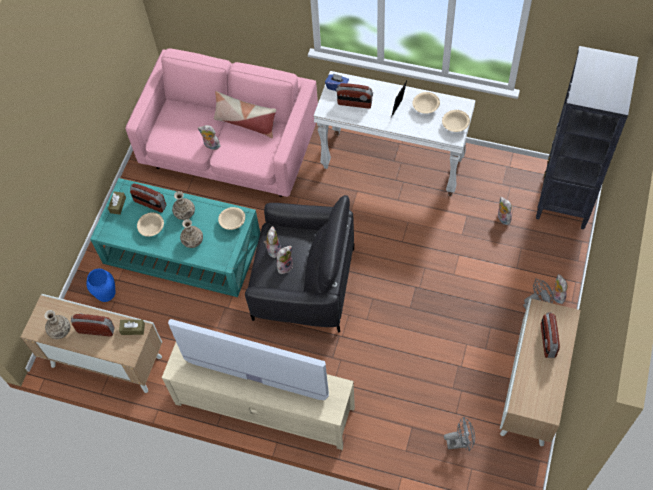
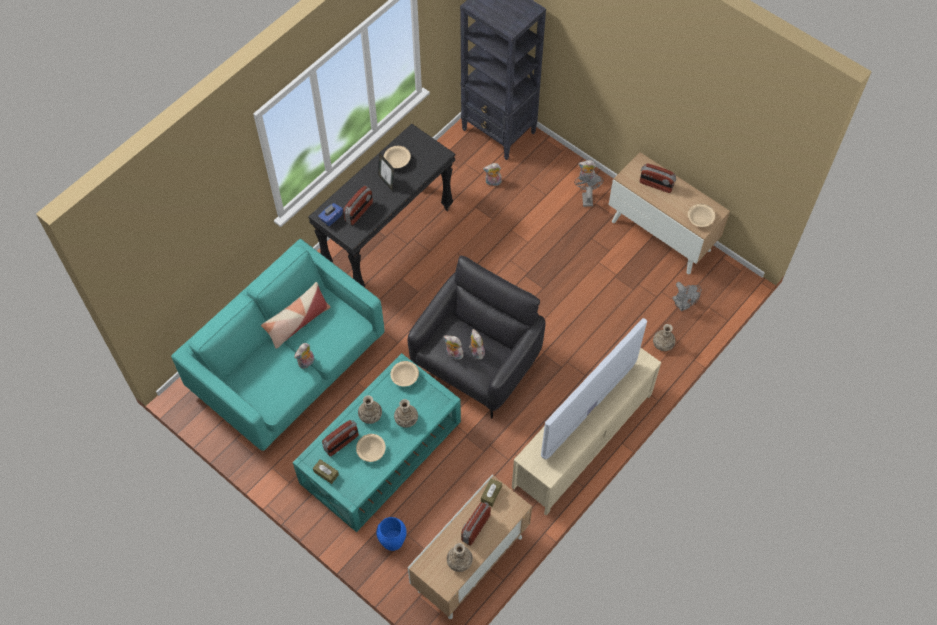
camera: 70 degrees left, 0 degrees up
(230, 150) = (289, 367): pink sofa -> turquoise sofa
(393, 163) = (388, 238): white console table -> black console table
(404, 439) = (663, 344): none -> vase
(455, 125) = (429, 148): beige bowl -> beige bowl (700, 219)
(460, 442) = (682, 305): grey fan -> grey fan turned 135 degrees clockwise

